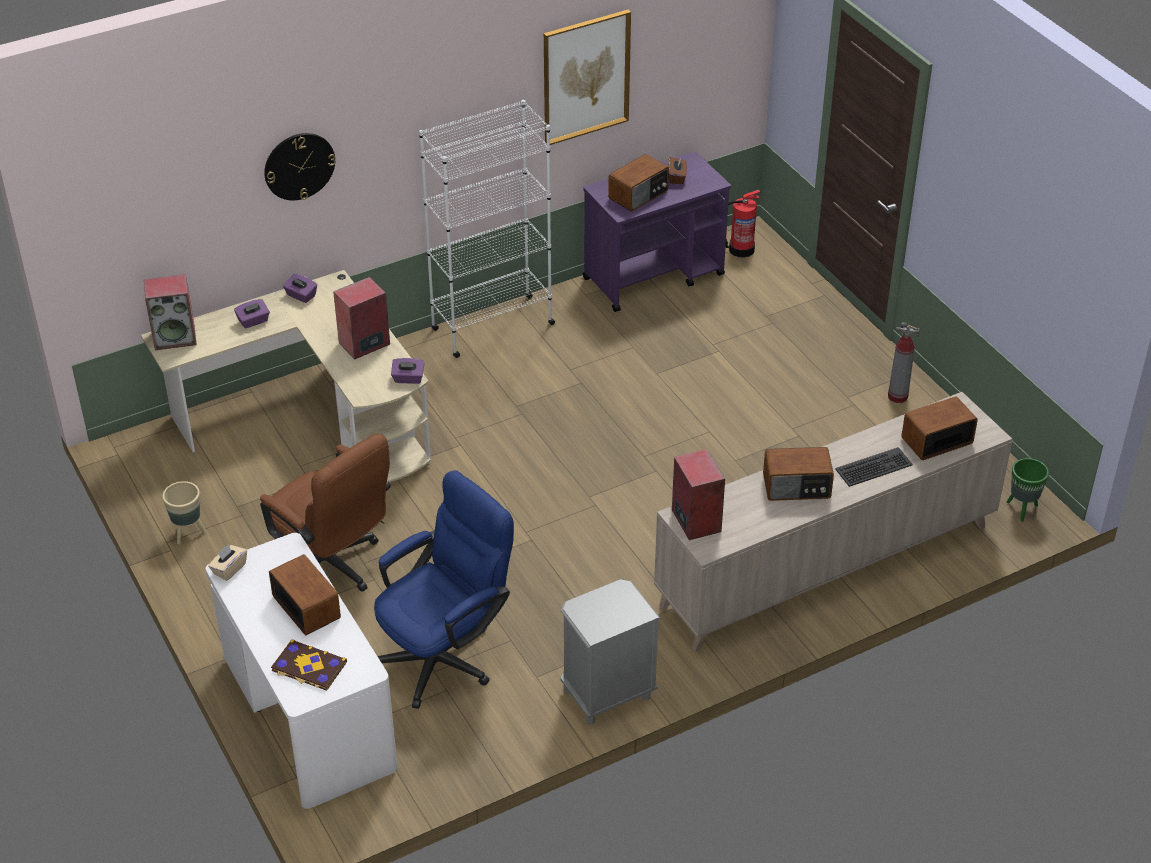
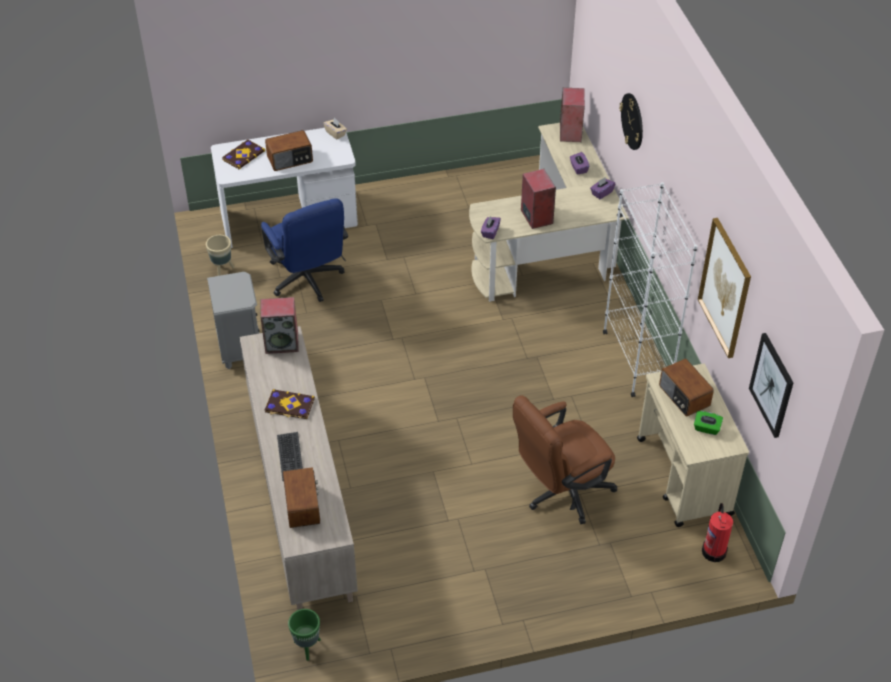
camera: 105 degrees right, 5 degrees up
(188, 533) = (461, 184): beige planter -> beige planter (222, 270)
(332, 567) = (405, 242): brown office chair -> brown office chair (561, 493)
(654, 276) = (684, 477): purple cart -> beige cart
(677, 177) = (706, 428): brown tissue box -> green tissue box
(701, 52) = (772, 385): none -> picture
(797, 487) = (289, 406): radio -> book
(897, 396) = (474, 606): fire extinguisher -> none

